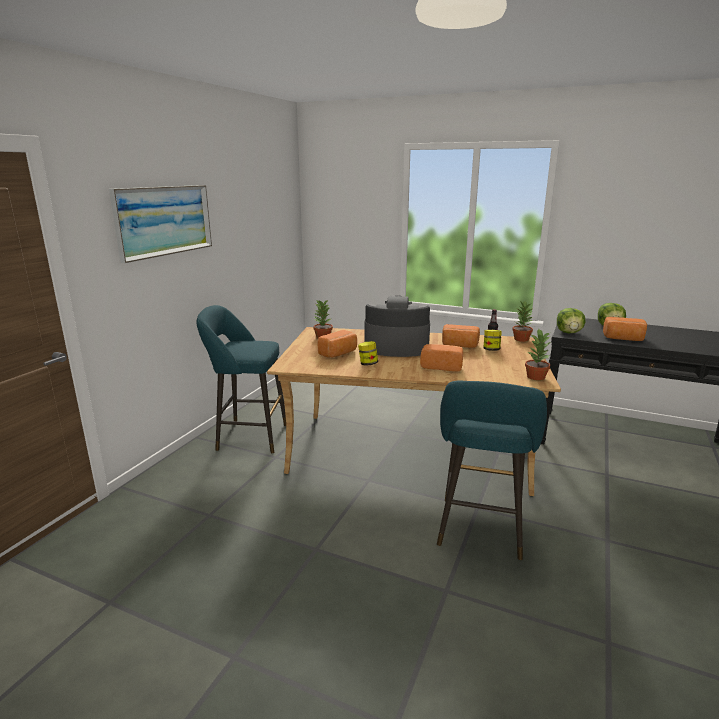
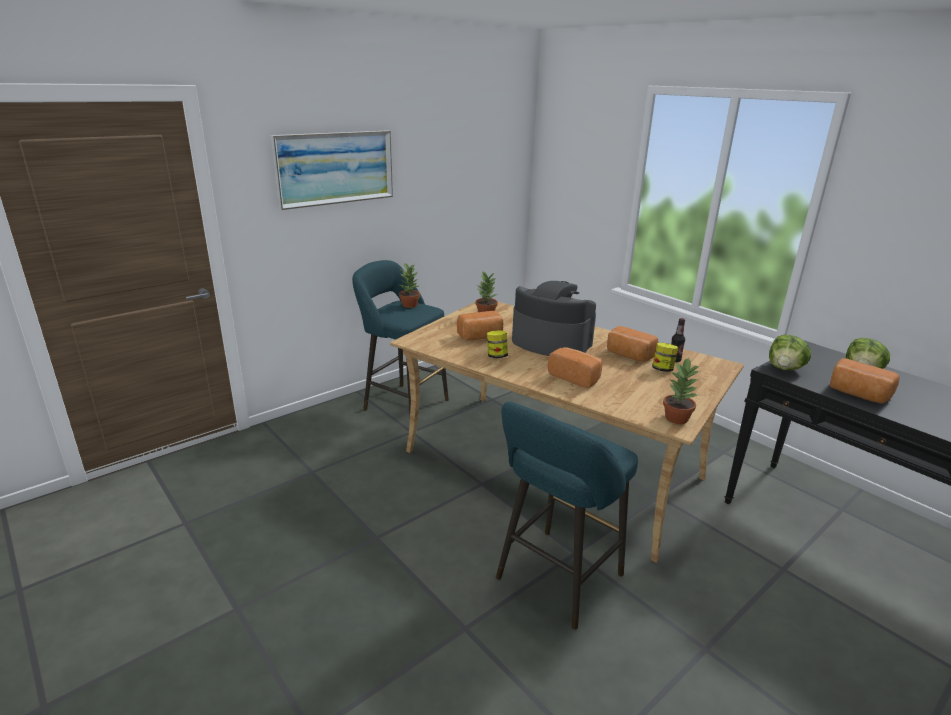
camera: 25 degrees right, 5 degrees up
(521, 339) = (721, 363): potted plant -> potted plant (410, 305)

